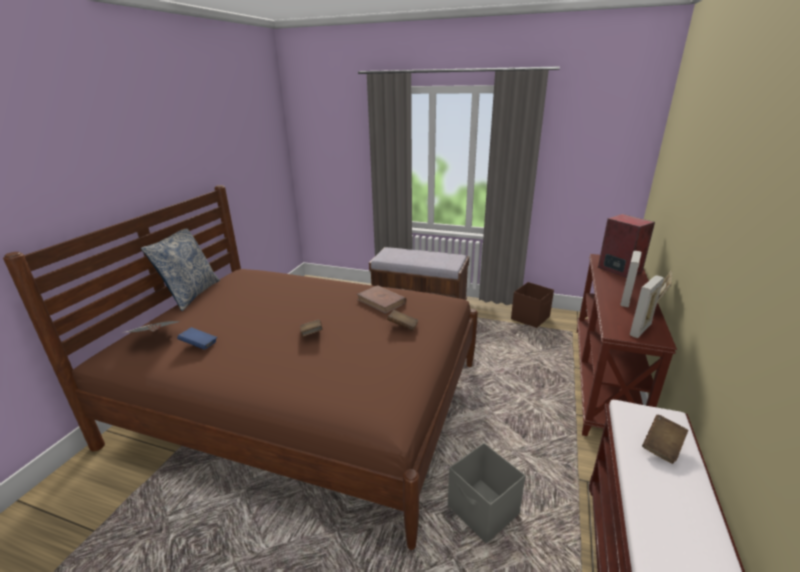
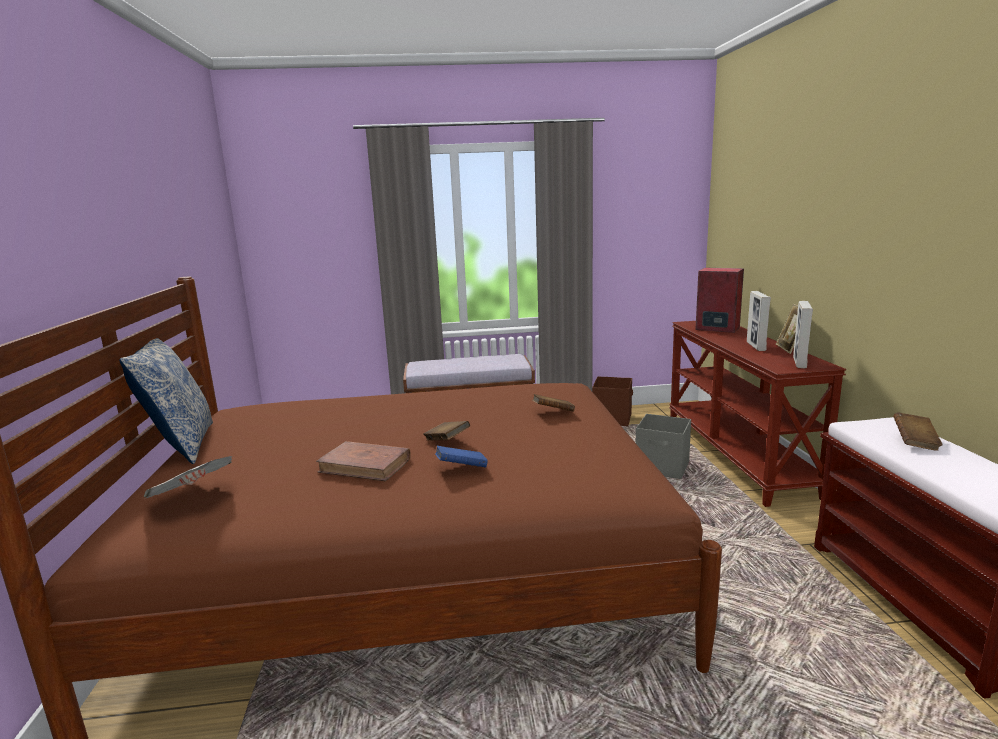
camera: 25 degrees left, 10 degrees down
(199, 345) = (285, 488): blue book -> blue book (461, 469)
(381, 301) = (495, 397): brown book -> brown book (365, 465)
(483, 511) = (741, 606): grey storage box -> grey storage box (663, 468)

